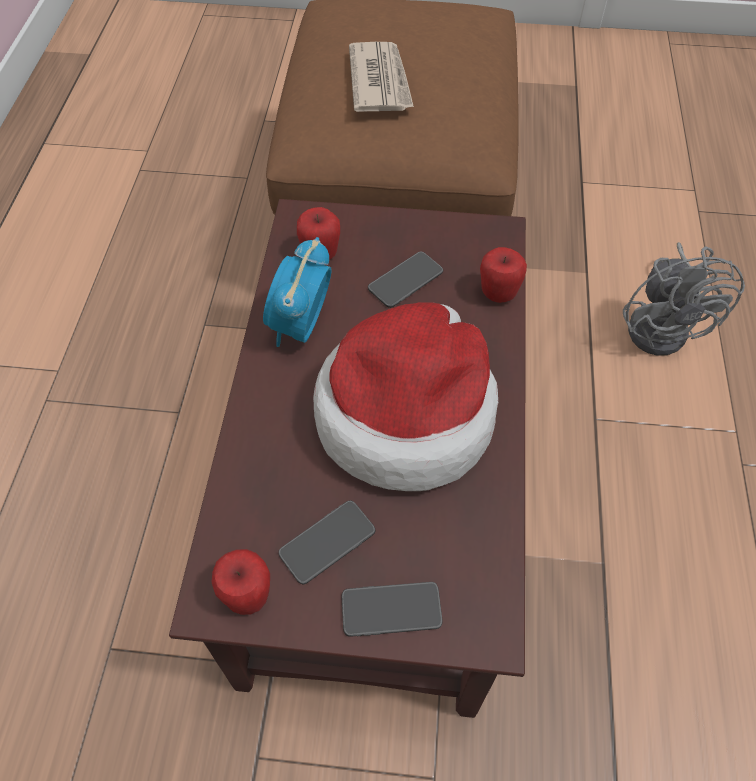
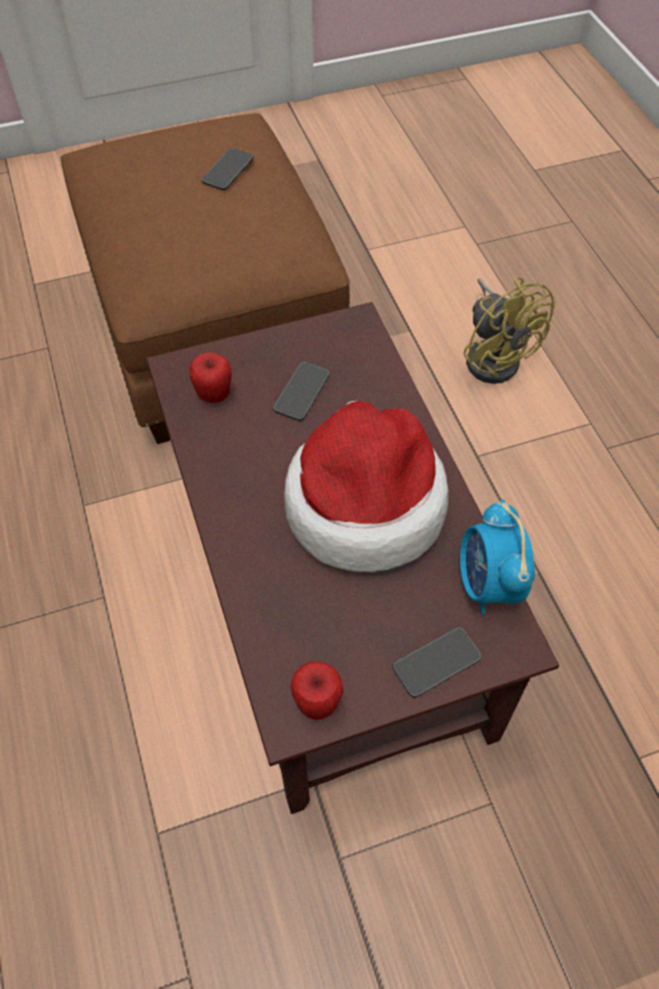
camera: 25 degrees left, 0 degrees up
(300, 326) = (233, 464): alarm clock -> alarm clock (488, 584)
(327, 542) = (357, 633): phone -> phone (228, 170)
(380, 81) = (186, 218): newspaper -> none
(498, 293) = (384, 375): apple -> none
(663, 326) = (494, 355): grey fan -> yellow fan

